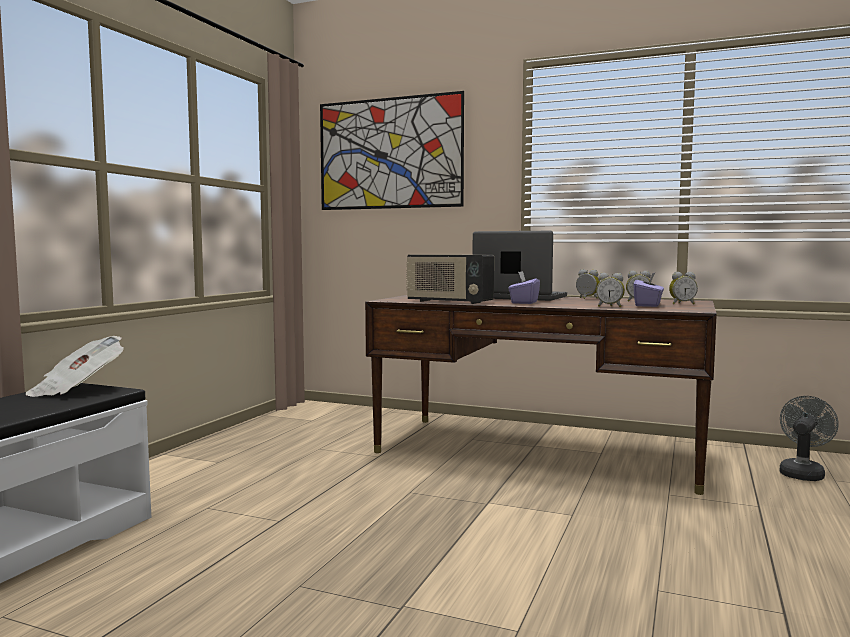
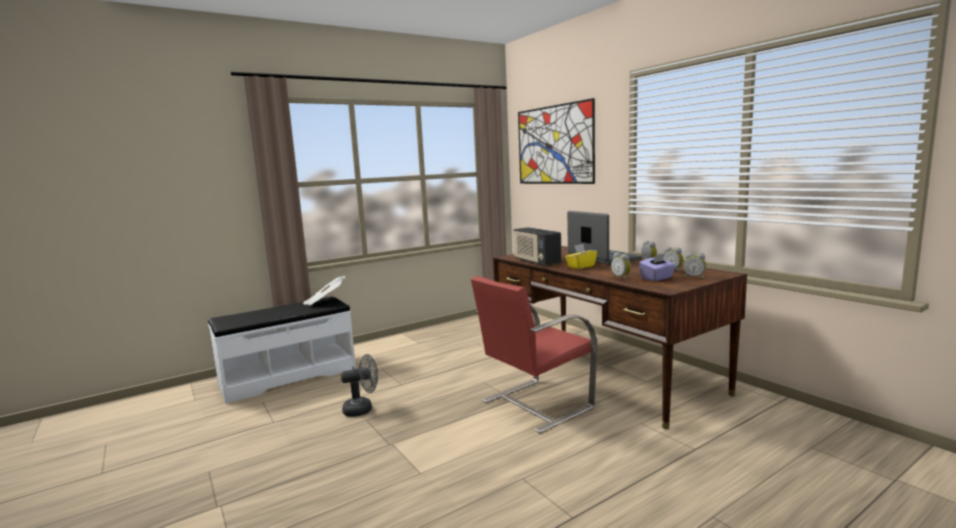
camera: 35 degrees right, 5 degrees up
(523, 503) = (534, 404): none -> red chair
(524, 302) = (581, 266): purple tissue box -> yellow tissue box
(802, 473) = (792, 434): grey fan -> grey fan (362, 409)

